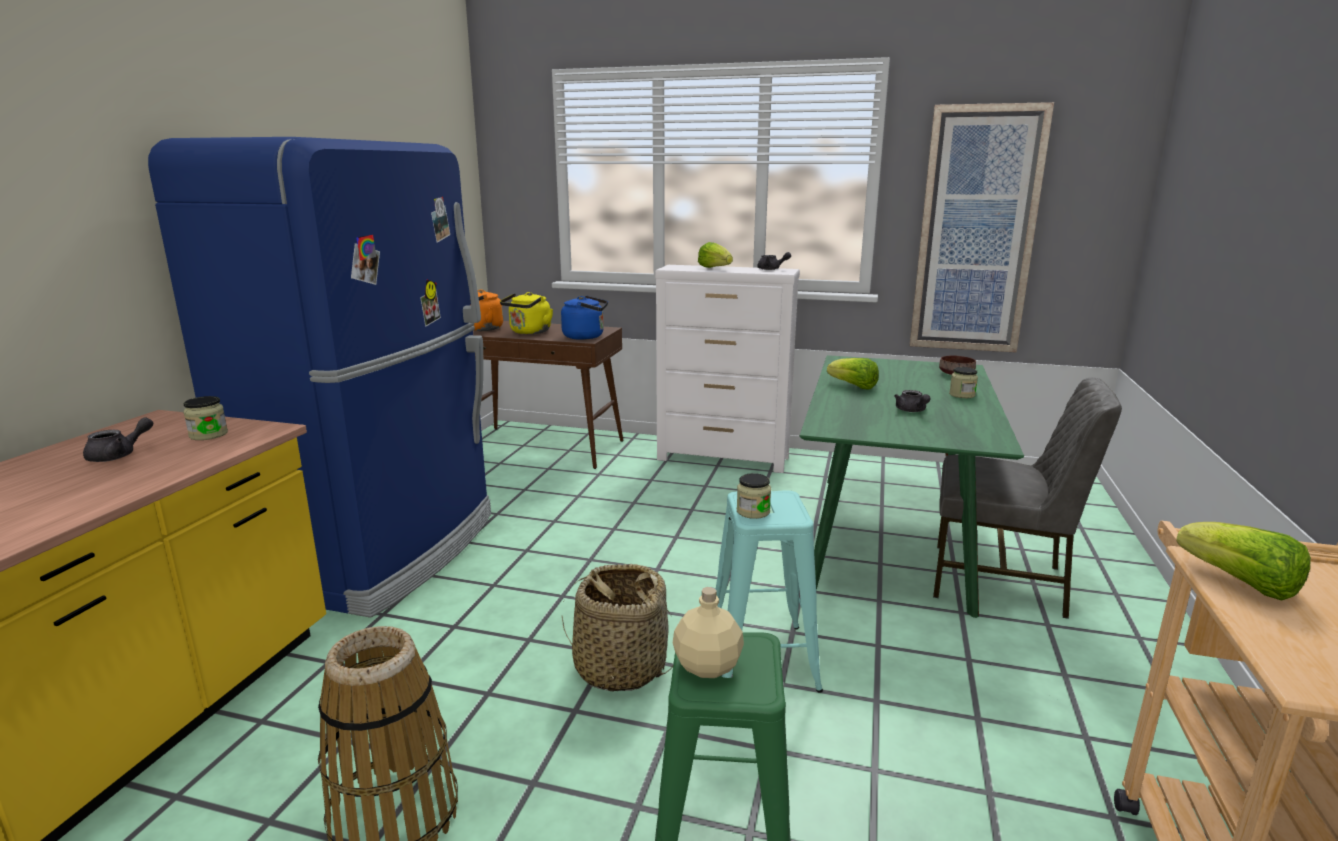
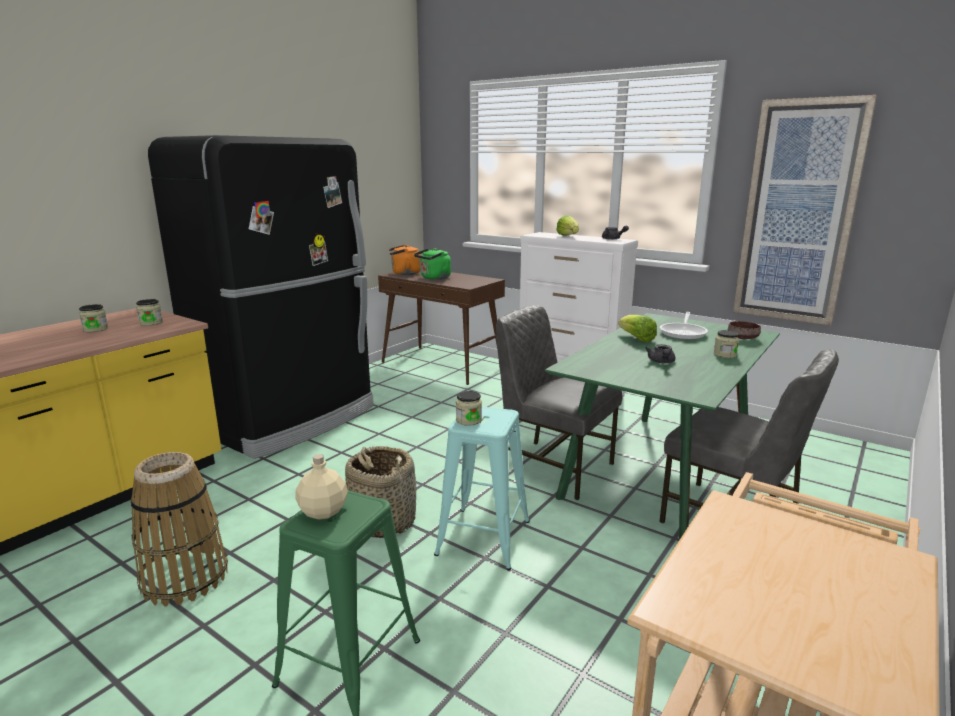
camera: 20 degrees right, 0 degrees up
(119, 455) = (95, 329): grey teapot -> jar
(382, 551) = (290, 419): blue fridge -> black fridge
(529, 332) = (434, 278): yellow kettle -> green kettle
(586, 336) = (470, 284): blue kettle -> none
(775, 555) = (553, 467): none -> grey chair
(893, 375) = (683, 333): none -> frying pan
(1240, 583) = (730, 528): lettuce -> none

